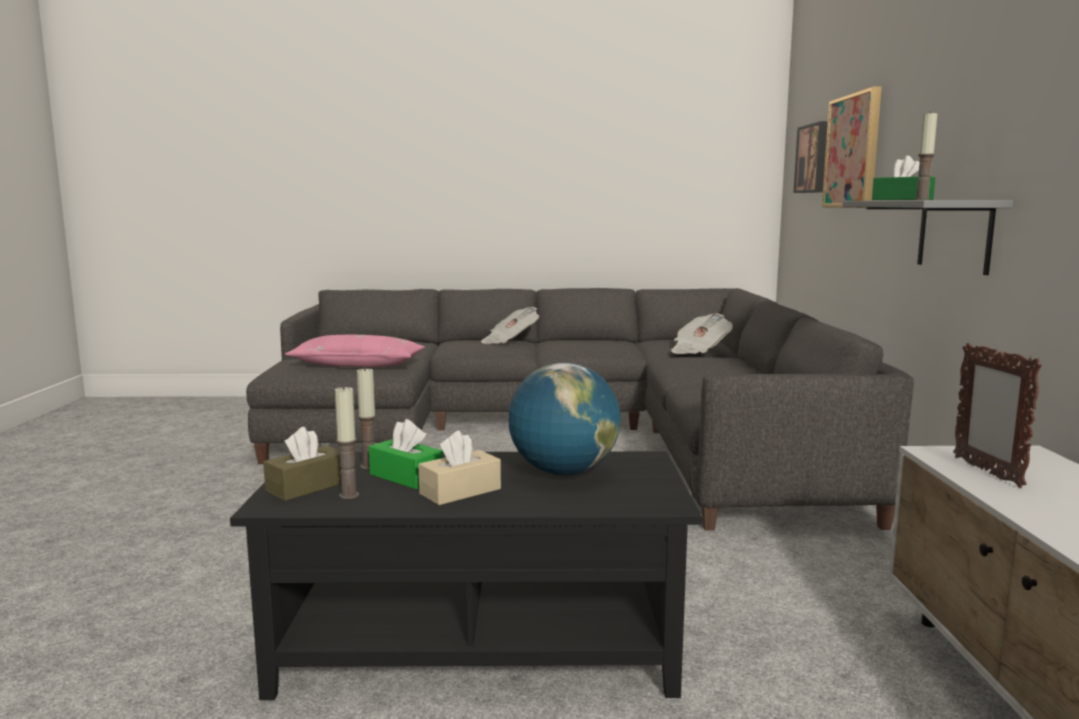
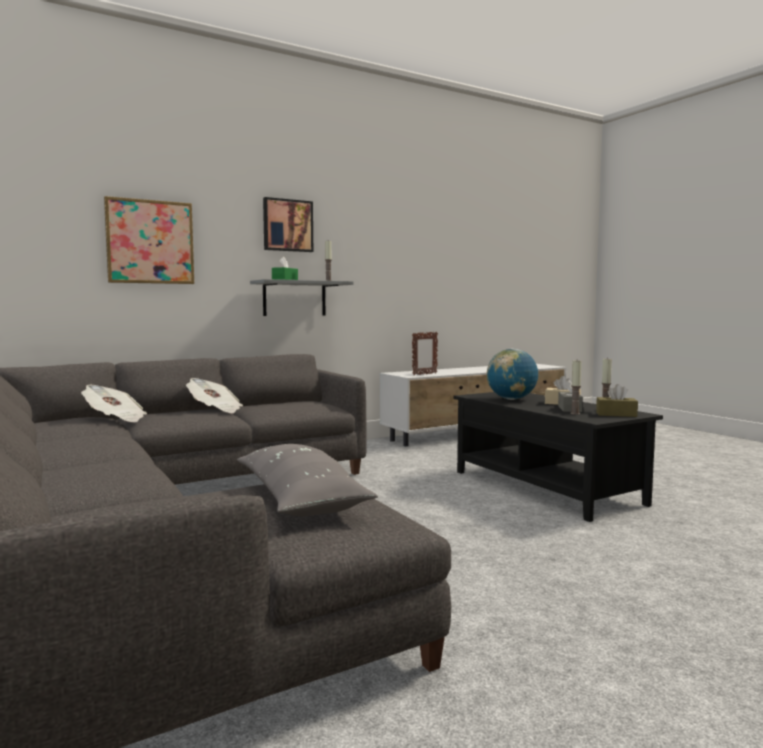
camera: 120 degrees left, 5 degrees down
(357, 365) = (299, 498): pink pillow -> grey pillow
(406, 477) = (569, 409): green tissue box -> grey tissue box
(510, 341) = (75, 467): newspaper -> newspaper (215, 410)
(814, 158) = (58, 238): picture -> picture (287, 225)

